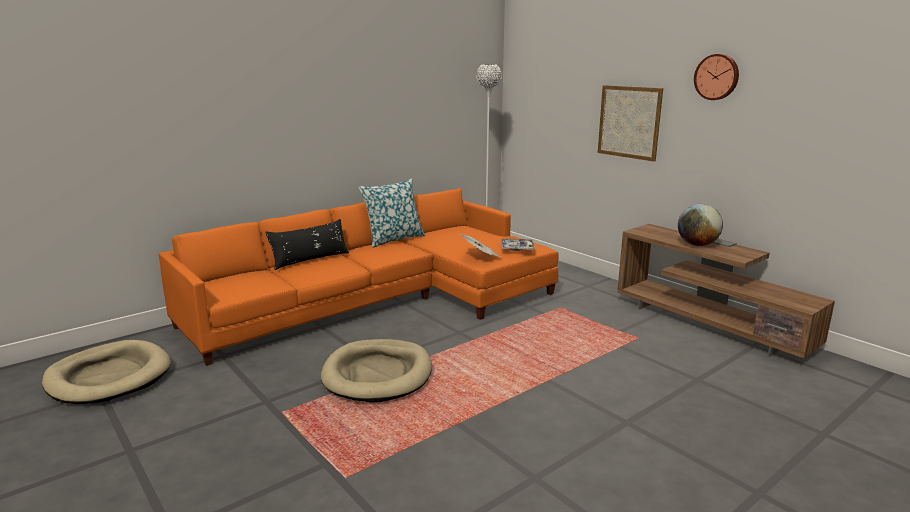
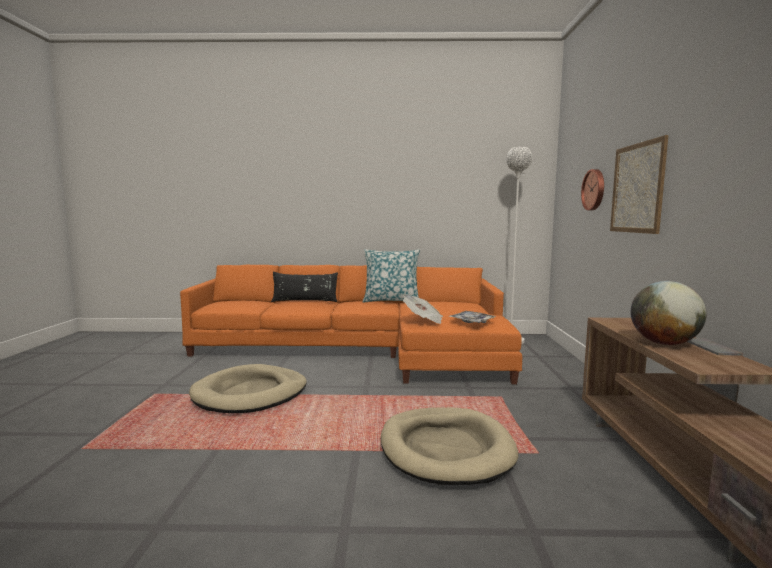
camera: 40 degrees right, 10 degrees down
(109, 377) = (143, 348): beige dog bed -> beige dog bed (446, 449)
(717, 77) = (725, 98): wall clock -> wall clock (594, 189)

